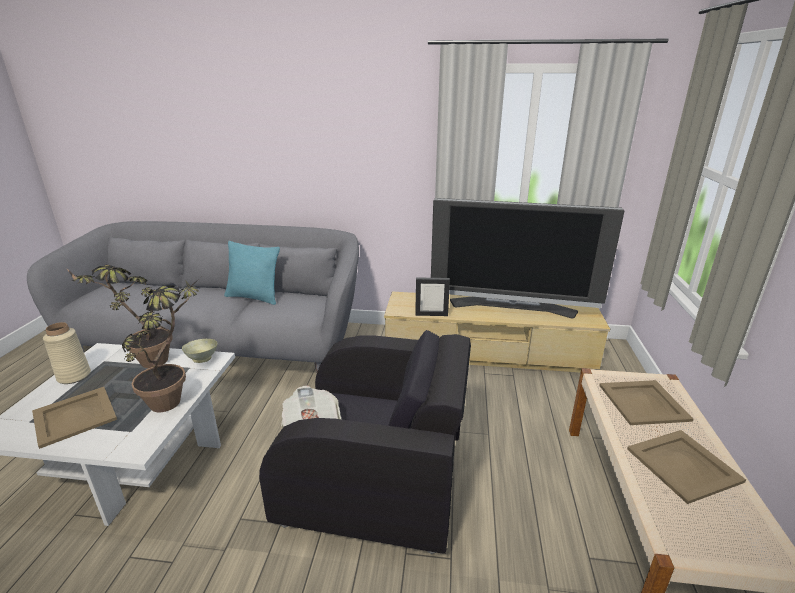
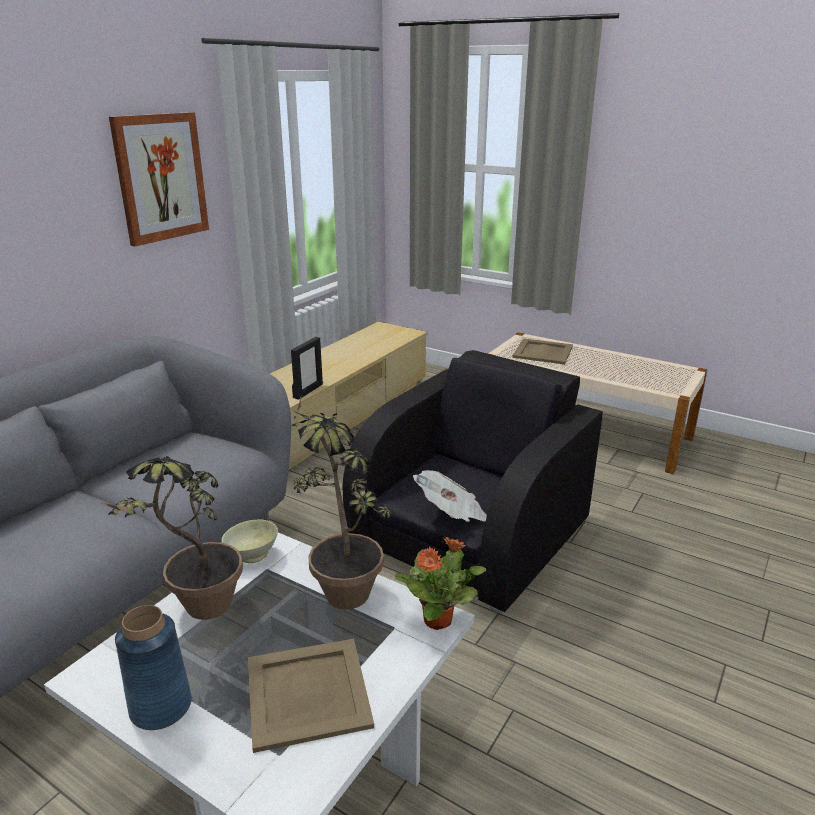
camera: 65 degrees left, 0 degrees up
(74, 376) = (161, 706): beige vase -> blue vase
(138, 448) = (438, 619): none -> potted plant
(254, 297) = (109, 487): turquoise pillow -> none
(389, 137) = (160, 177): none -> picture
(512, 307) = (345, 352): television -> none
(682, 464) = (611, 364): beige tray -> none

